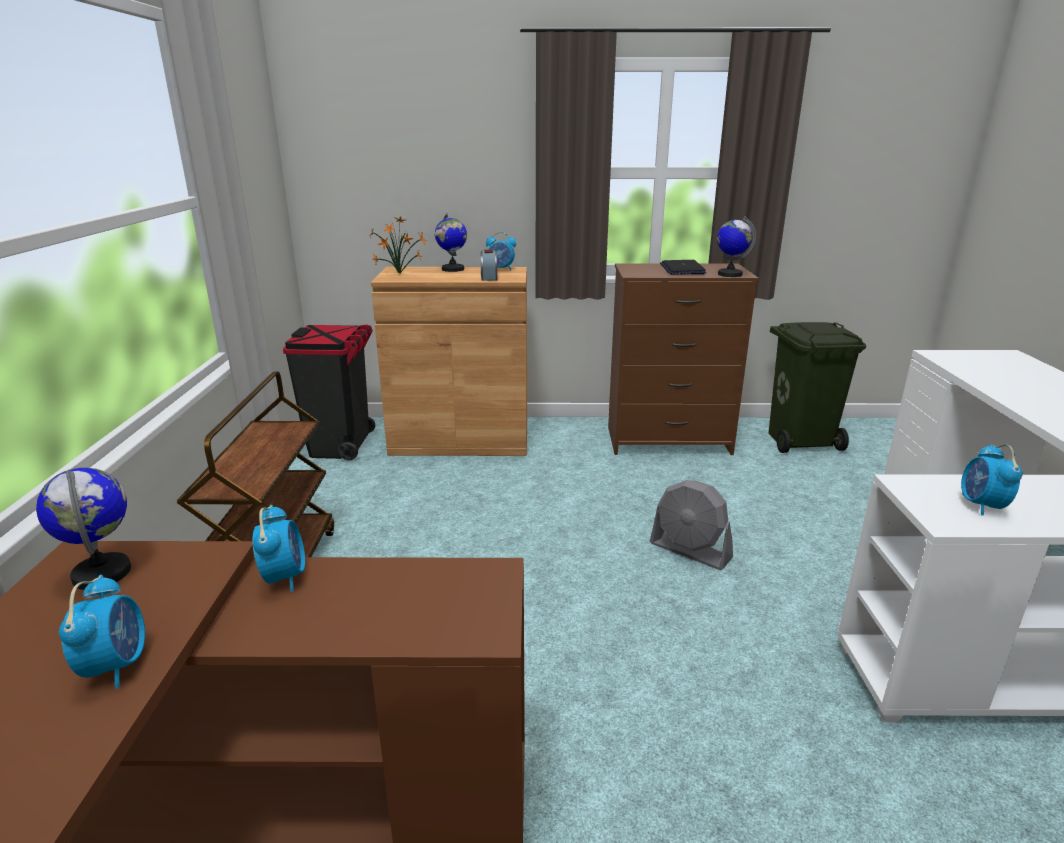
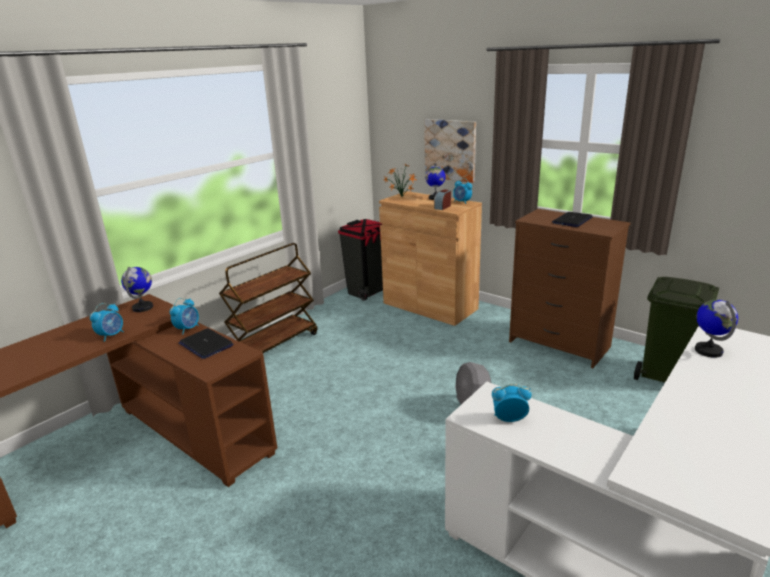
camera: 40 degrees right, 0 degrees up
(384, 590) = (206, 344): none -> laptop
(452, 194) = (450, 150): none -> picture
(729, 274) = (596, 230): globe -> globe (708, 351)
(981, 506) = (509, 419): alarm clock -> alarm clock turned 45 degrees clockwise

